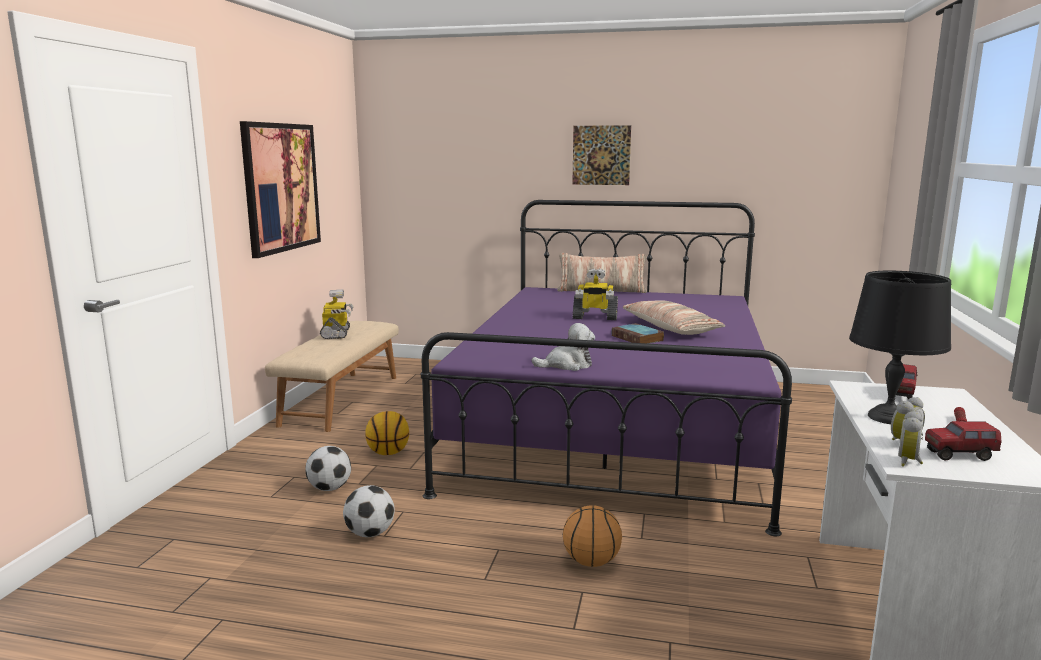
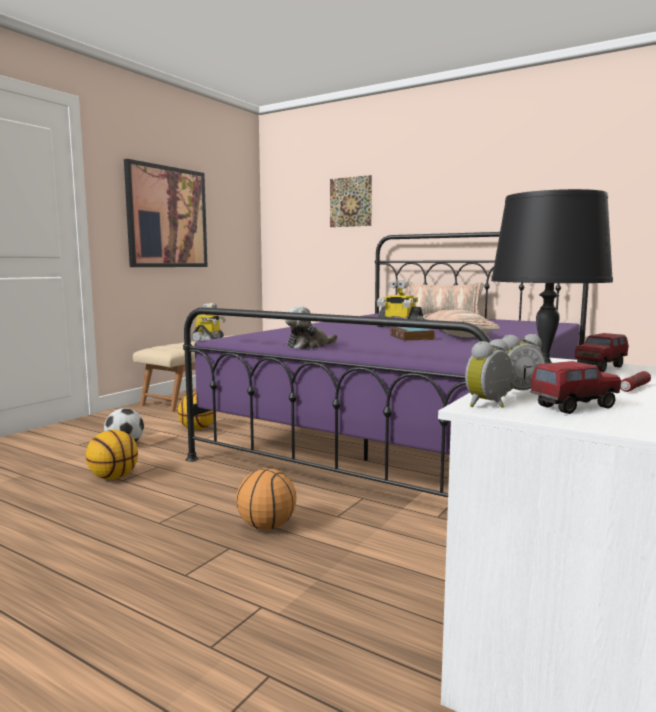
camera: 20 degrees right, 5 degrees down
(370, 533) = (113, 477): football -> basketball
(567, 365) = (309, 346): plush toy -> plush toy turned 135 degrees clockwise
(601, 155) = (446, 193): picture -> picture (350, 202)
(960, 455) = (573, 407): toy truck -> toy truck turned 135 degrees clockwise

